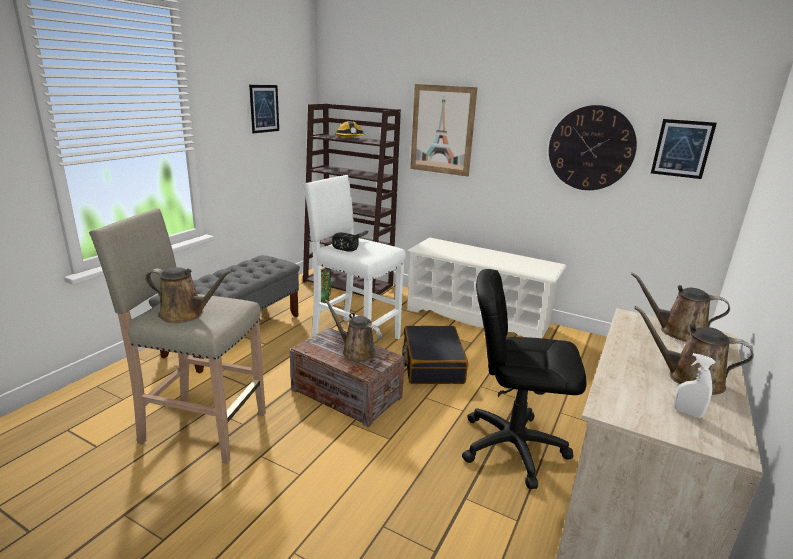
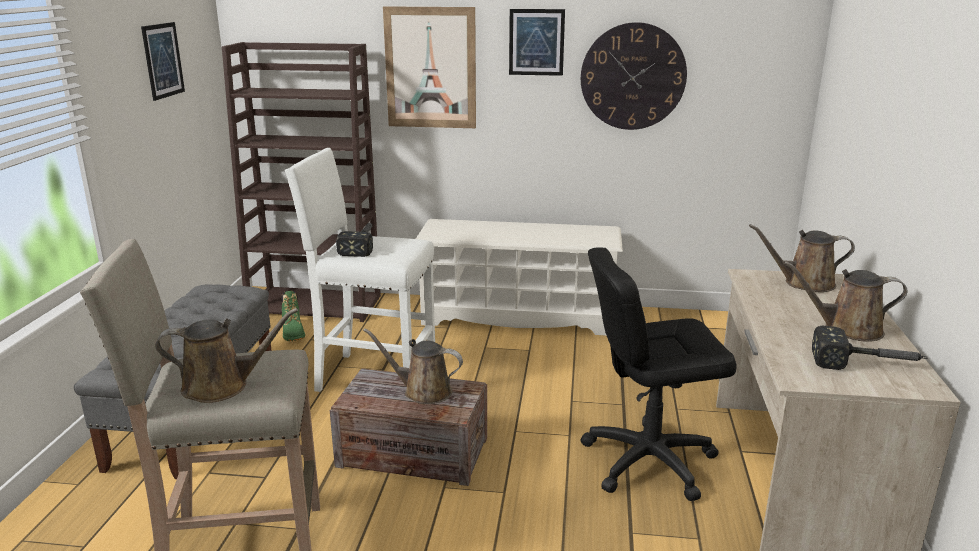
camera: 20 degrees left, 0 degrees up
(350, 139) = (297, 93): hard hat -> none
(432, 364) = (498, 388): black suitcase -> none
(682, 148) = (738, 68): picture -> picture (536, 42)
(687, 413) = (868, 363): white spray bottle -> hammer

